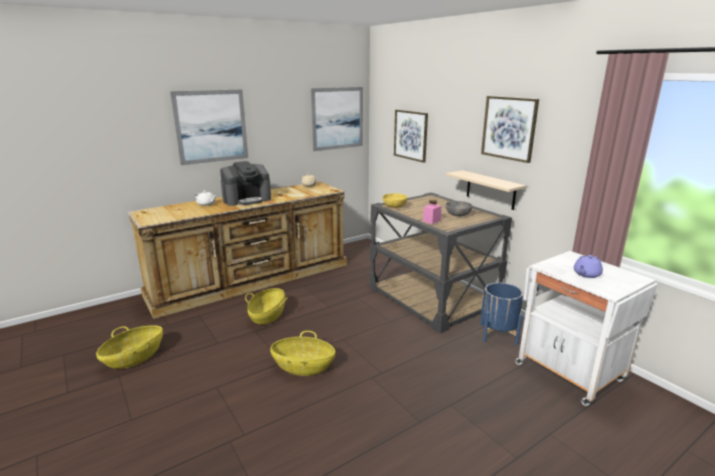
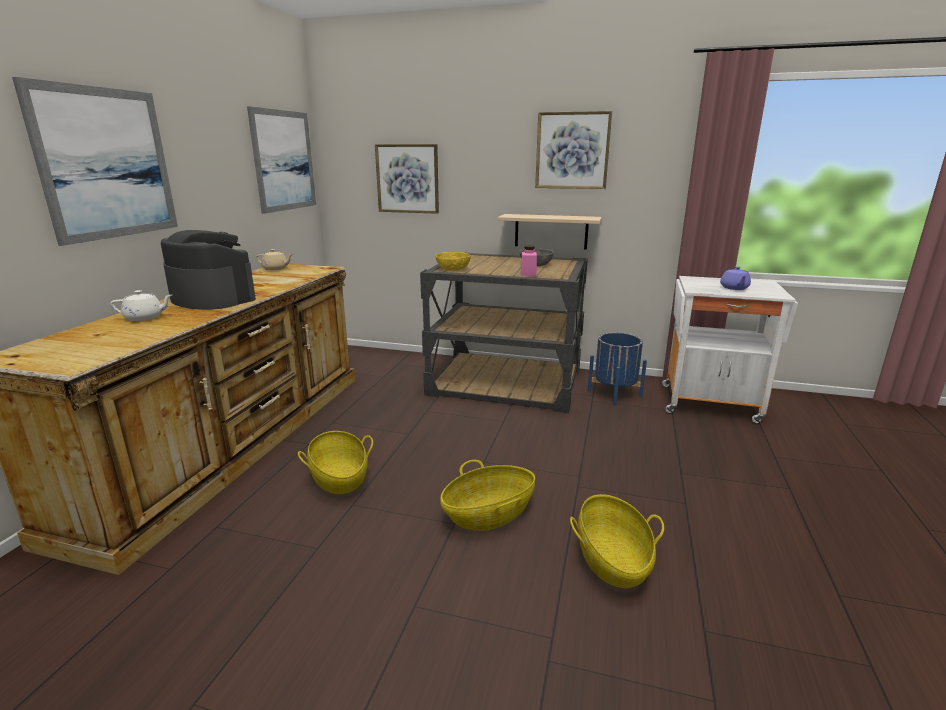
camera: 40 degrees left, 0 degrees up
(134, 357) = (180, 655): basket -> basket (612, 559)
(247, 199) = (212, 298): coffee machine -> coffee machine turned 75 degrees counterclockwise

